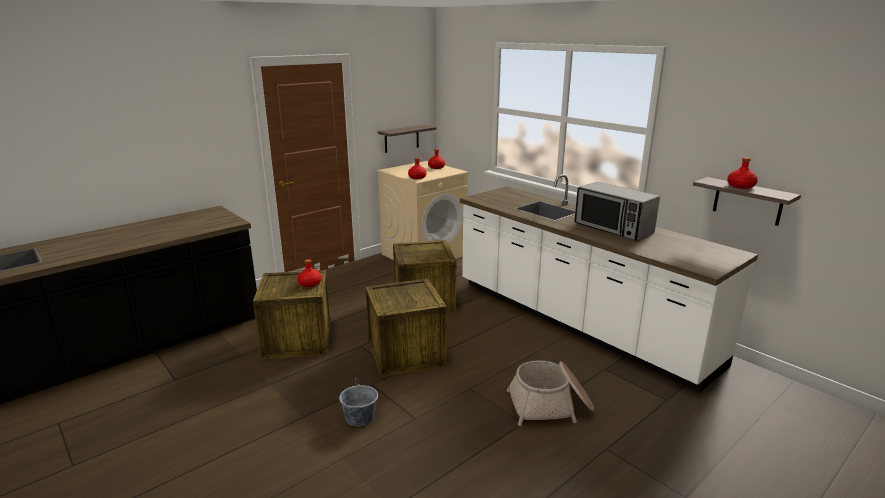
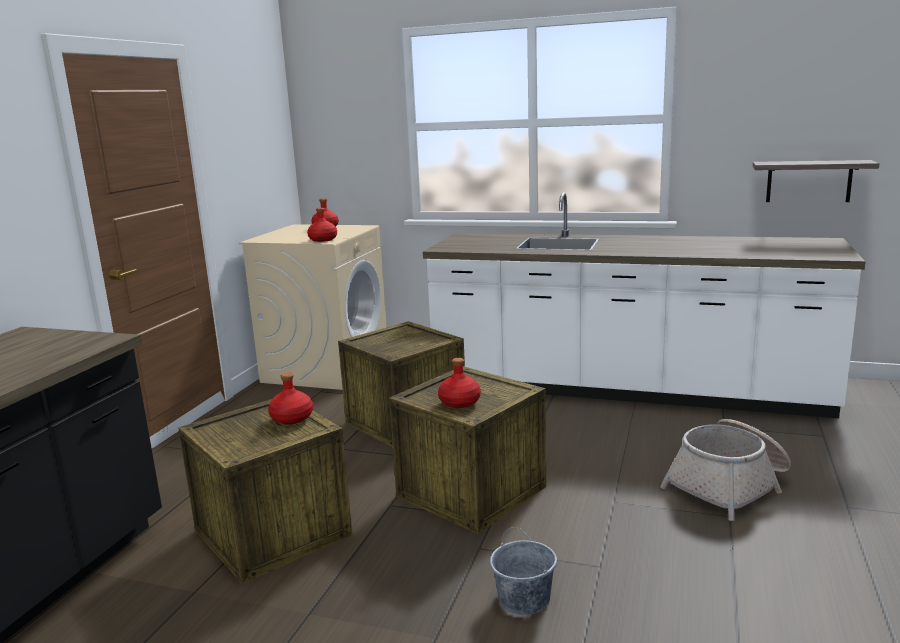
camera: 30 degrees left, 5 degrees down
(401, 139) = (261, 190): shelf -> none
(613, 228) = (668, 244): microwave -> none
(741, 186) = (807, 162): red bottle -> red bottle (460, 402)

